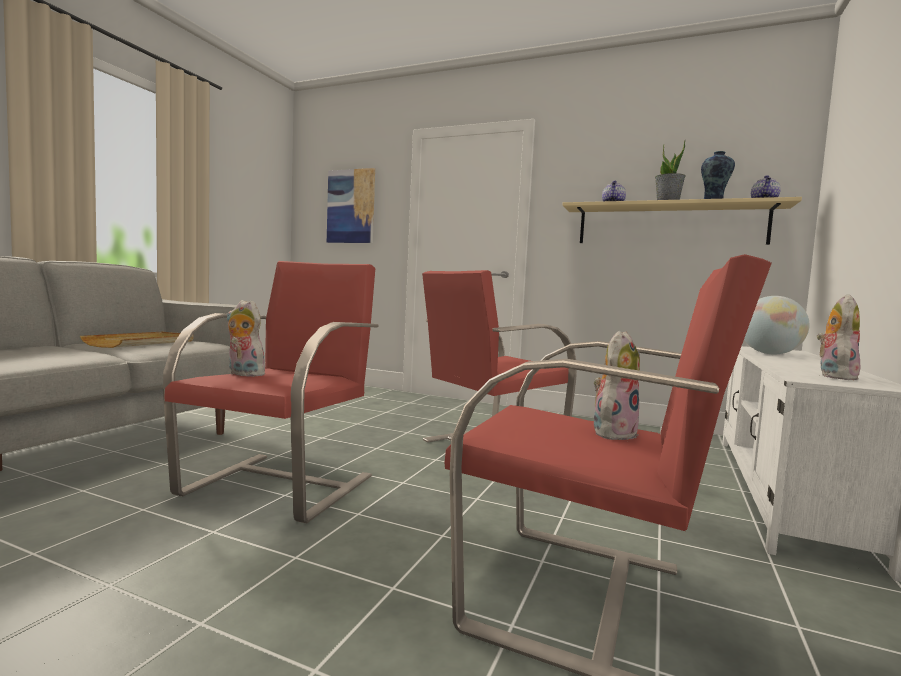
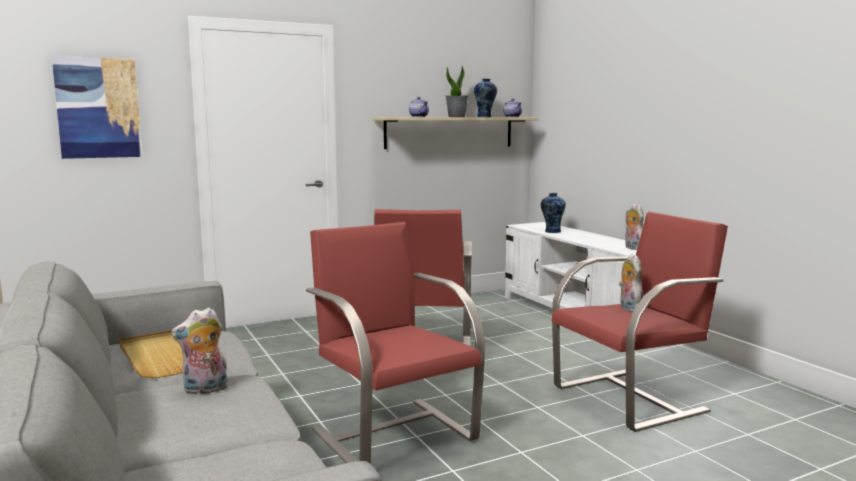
camera: 50 degrees left, 5 degrees up
(243, 374) = (384, 347): plush toy -> plush toy (205, 390)
(770, 354) = (552, 231): globe -> vase

